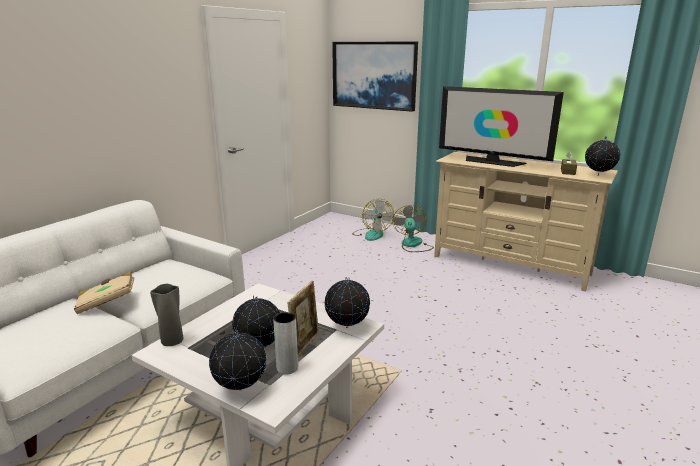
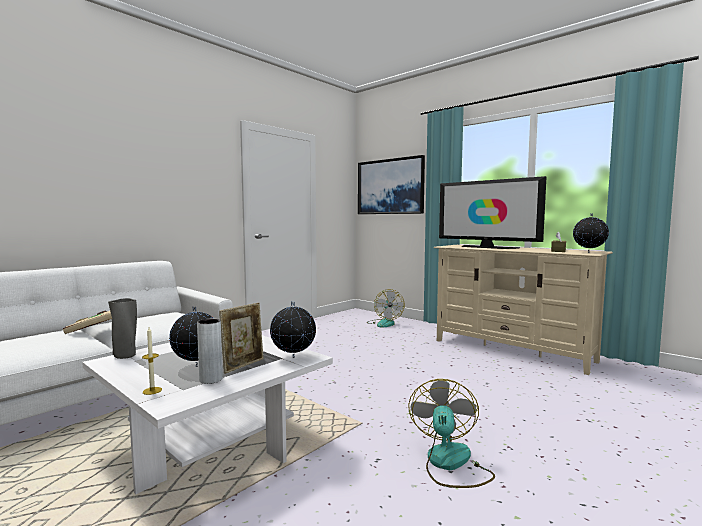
camera: 10 degrees right, 15 degrees down
(241, 390) = (152, 391): globe -> candle
(412, 245) = (419, 332): fan -> fan (450, 464)

